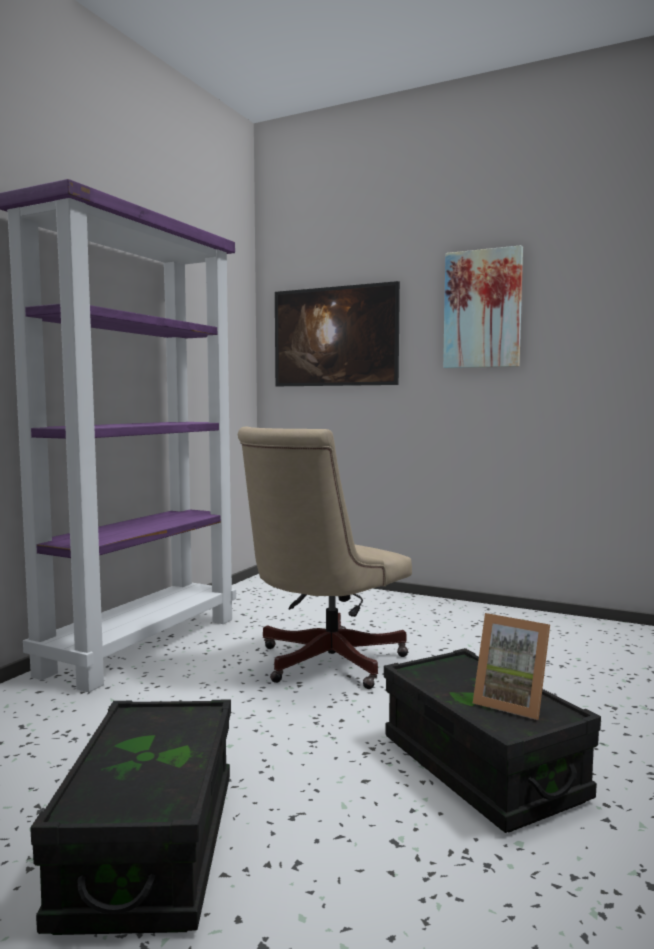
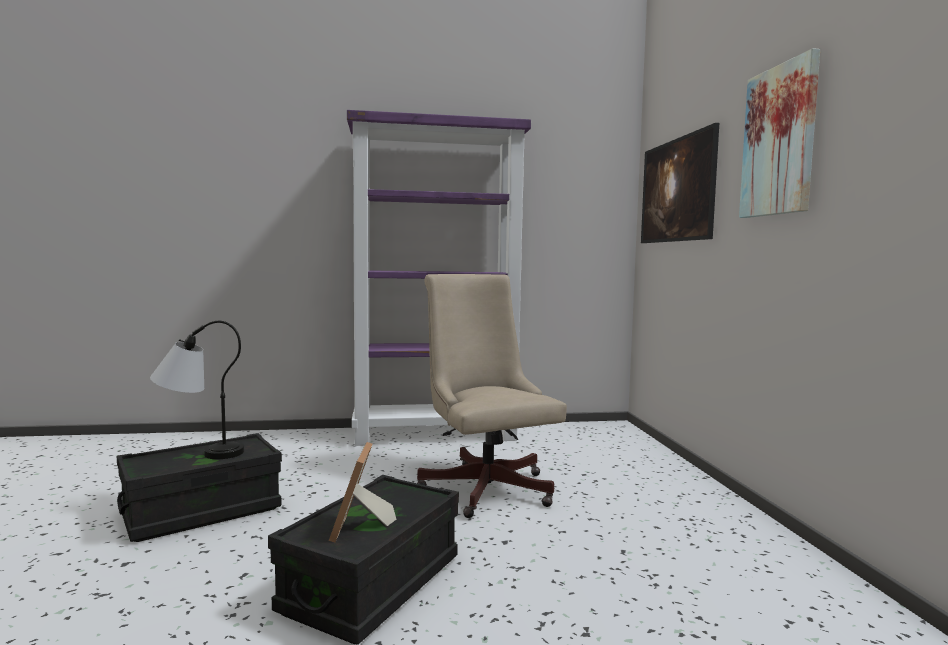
camera: 55 degrees right, 0 degrees up
(125, 755) = (198, 452): none -> table lamp
(322, 663) = (485, 485): beige office chair -> beige office chair turned 60 degrees clockwise

